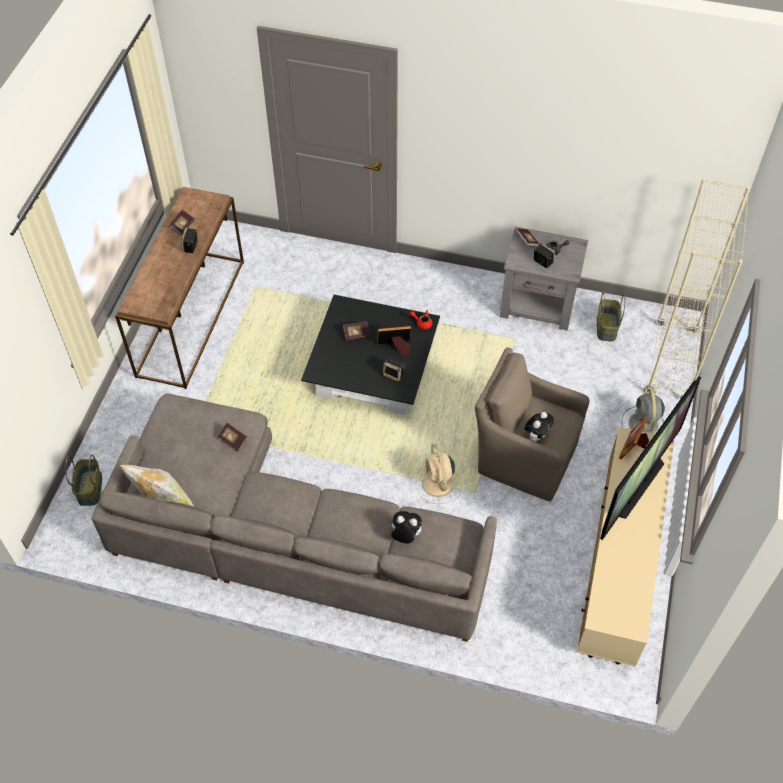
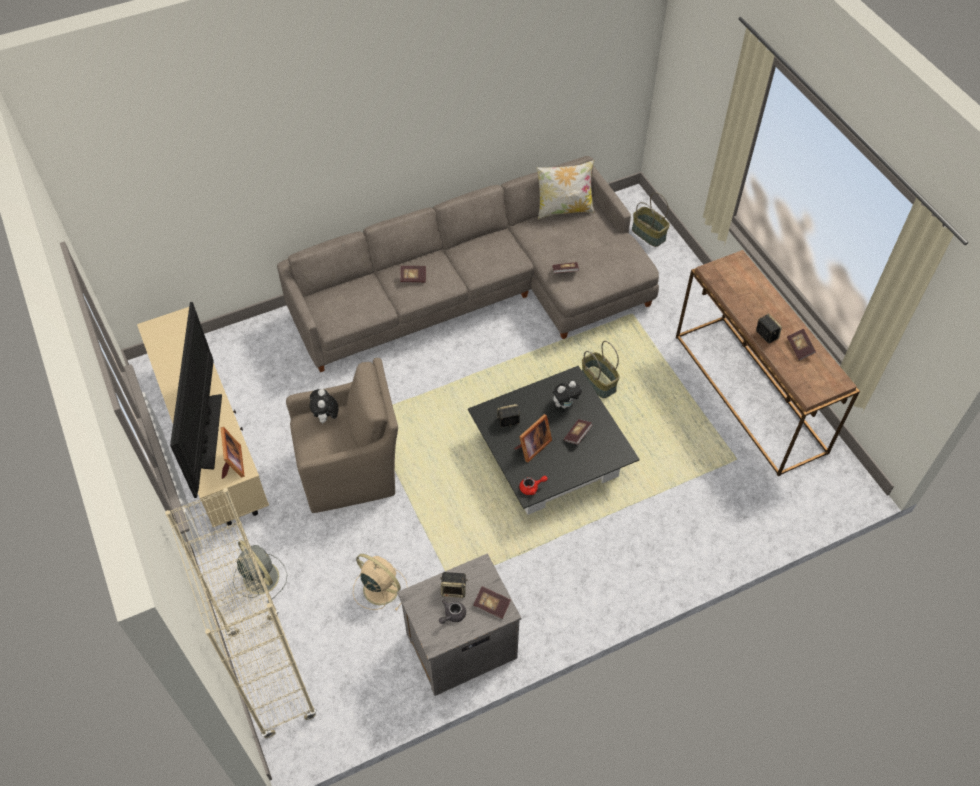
camera: 140 degrees right, 0 degrees up
(360, 524) = (413, 278): none -> book
(405, 536) = (374, 293): plush toy -> plush toy (565, 404)
(438, 484) = (404, 400): beige fan -> beige fan (379, 587)
(606, 327) = (369, 669): basket -> basket (599, 382)

